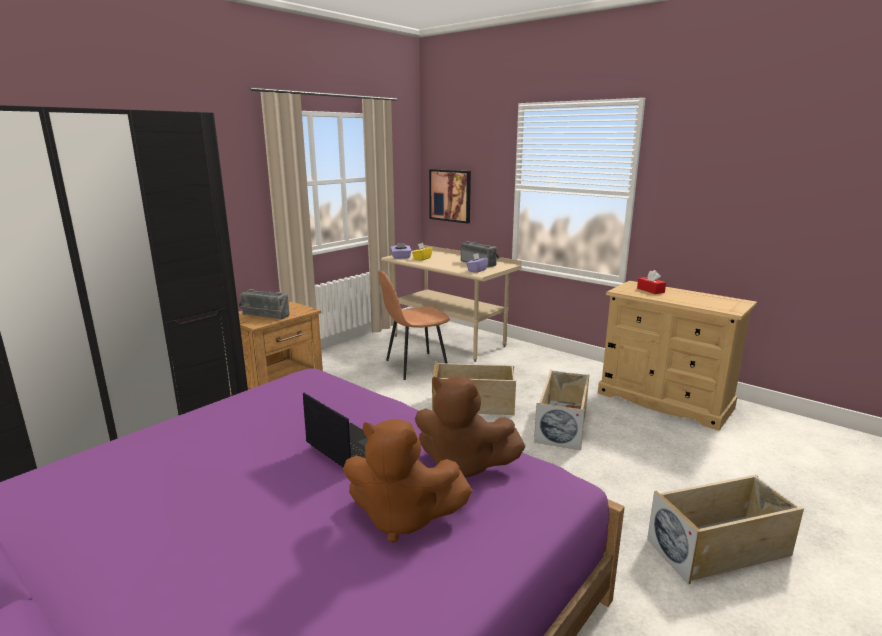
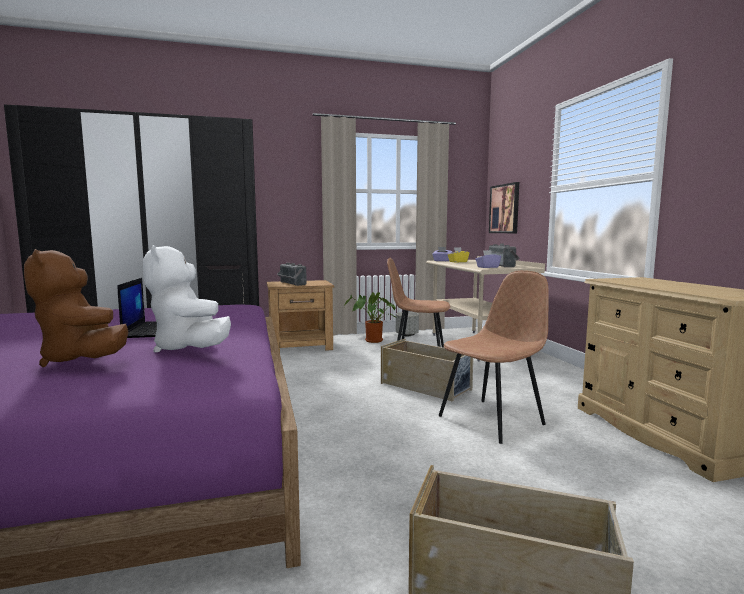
camera: 35 degrees right, 10 degrees down
(347, 359) = (372, 341): none -> potted plant
(369, 342) = (406, 335): none -> grey planter
(463, 466) = (189, 349): brown plush toy -> white plush toy
(562, 424) = (493, 419): beige storage box -> brown chair
(650, 290) = (648, 281): red tissue box -> none

